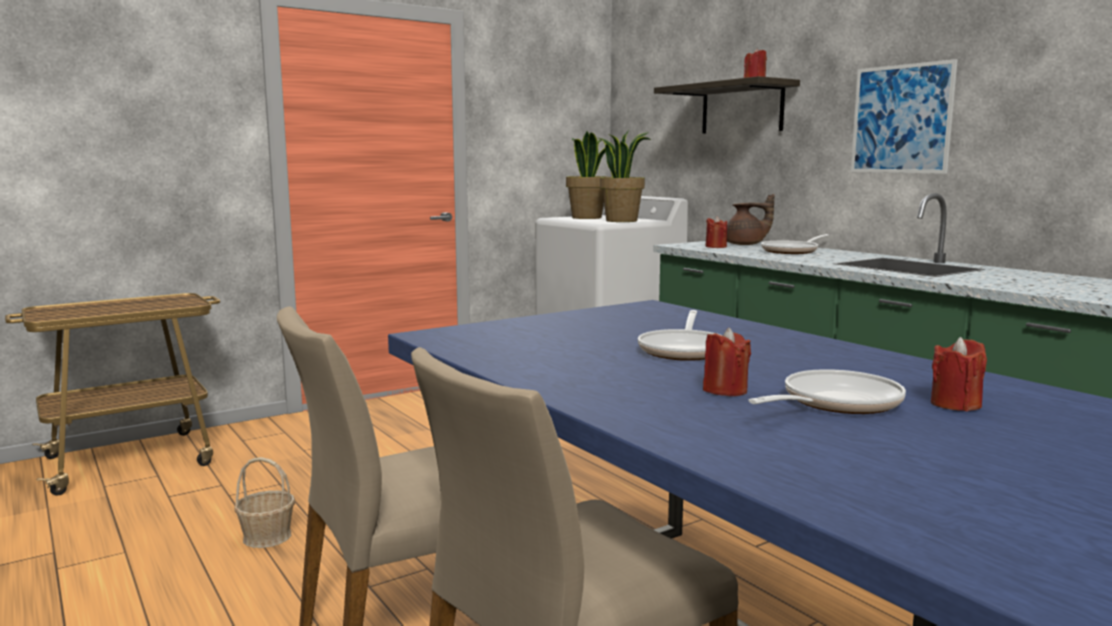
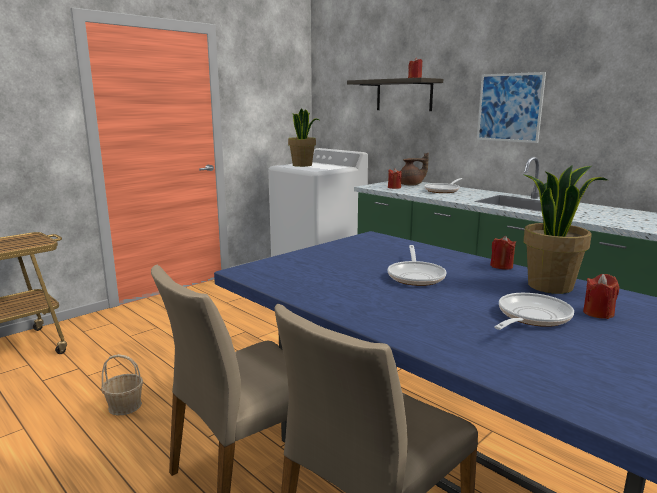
camera: 10 degrees left, 5 degrees up
(622, 221) = (327, 168): potted plant -> potted plant (550, 285)
(725, 390) = (460, 310): red candle -> red candle (501, 266)

